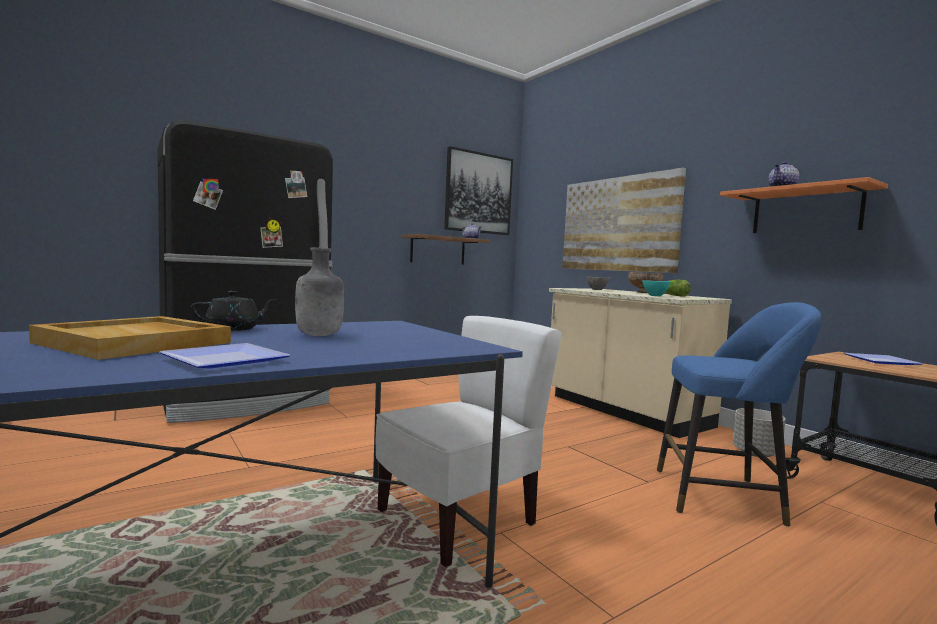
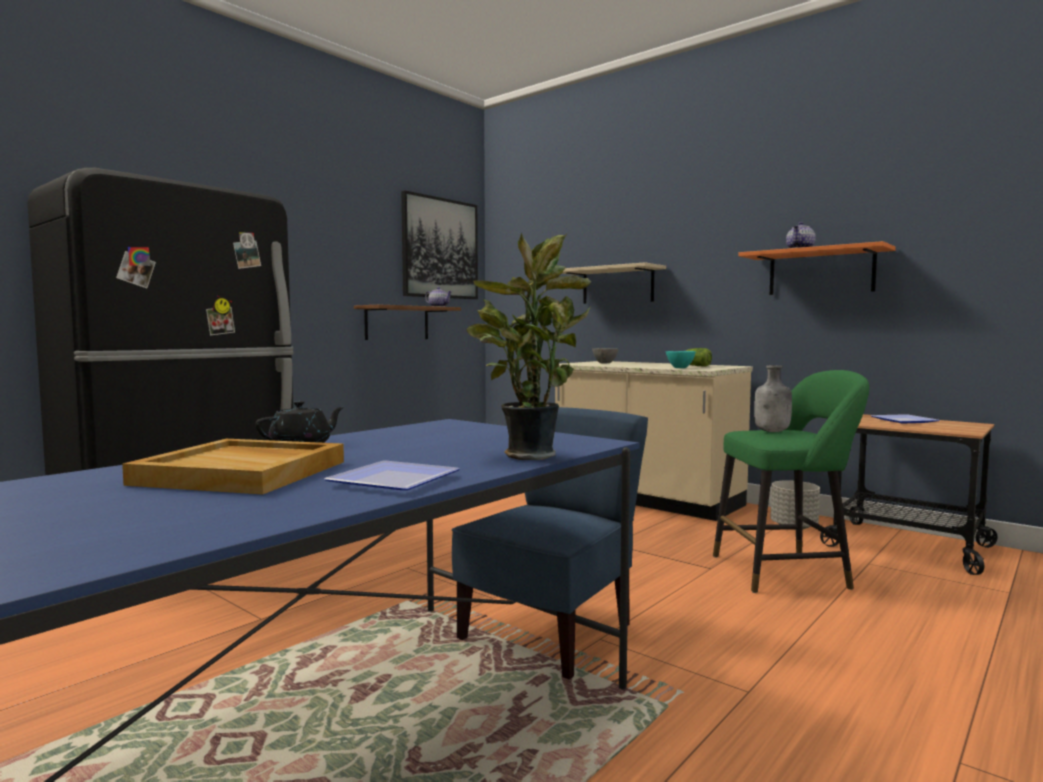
camera: 15 degrees left, 0 degrees up
(319, 335) = (412, 445): grey bottle -> grey bottle (772, 431)
(392, 351) = (527, 455): none -> potted plant
(458, 519) = (548, 634): white chair -> blue chair
(618, 224) = (617, 285): picture -> beige shelf
(643, 292) = (658, 364): bowl -> none
(724, 496) = (786, 571): blue stool -> green stool

